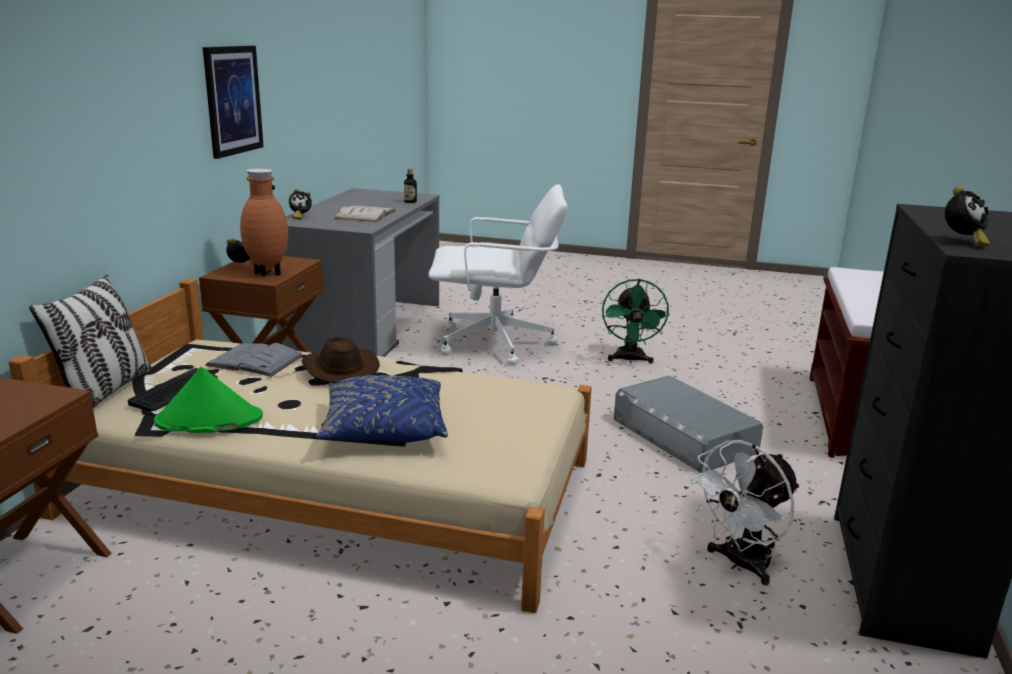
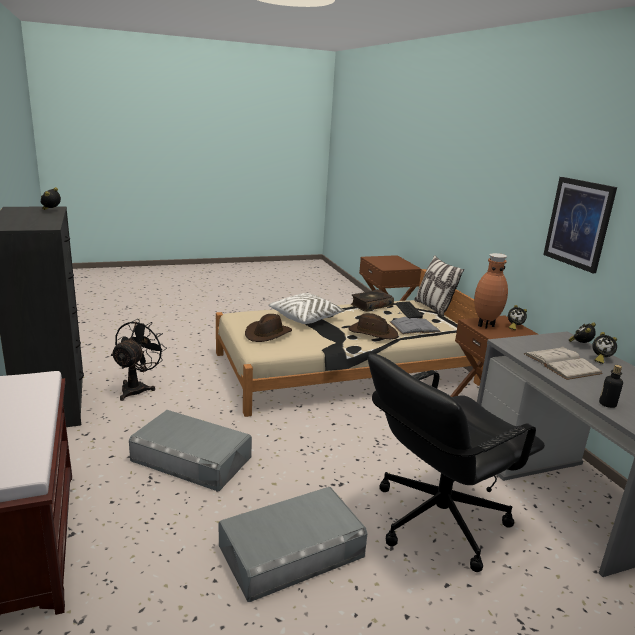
camera: 145 degrees right, 0 degrees up
(208, 420) = (371, 305): green hat -> book
(323, 210) = (600, 359): none -> alarm clock
(384, 429) = (306, 317): blue pillow -> white pillow
(496, 343) = (437, 519): white office chair -> black office chair
(504, 414) = (268, 334): none -> brown hat
(630, 360) = (291, 551): green fan -> grey storage box
(740, 564) = (137, 388): white fan -> black fan

